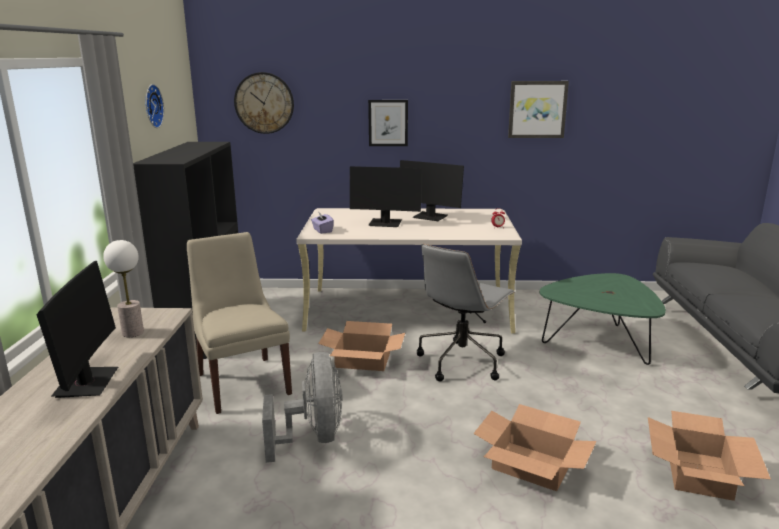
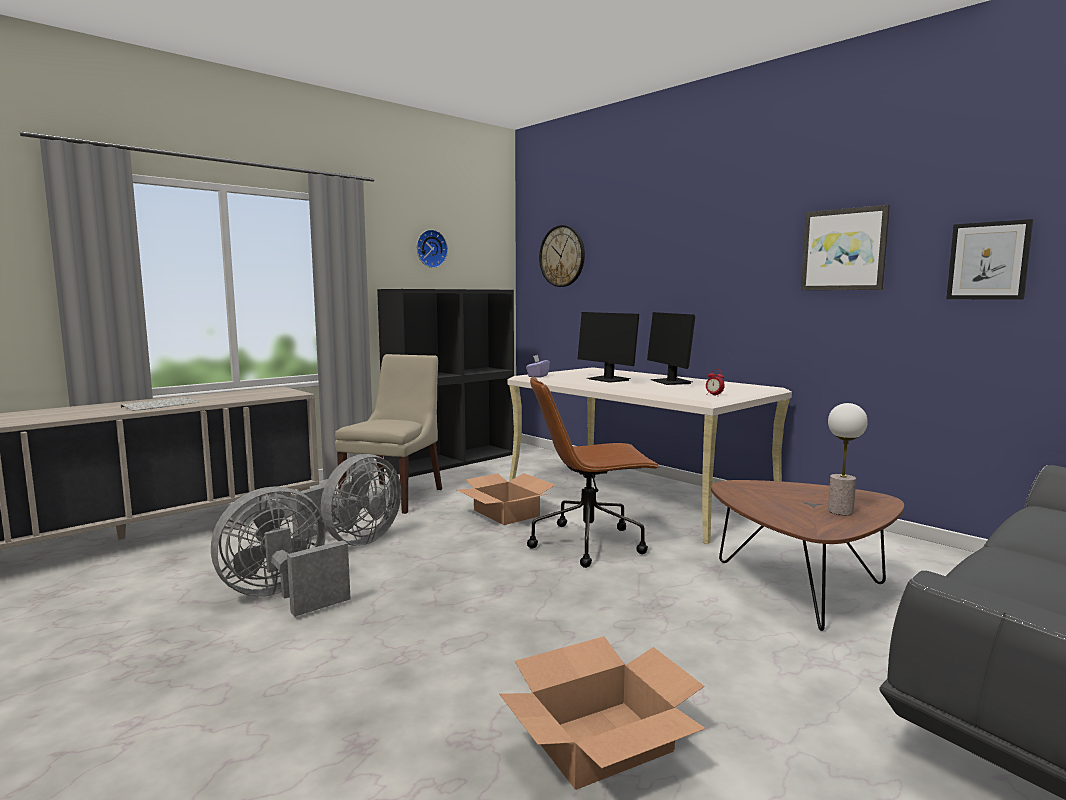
camera: 45 degrees right, 10 degrees down
(87, 382) = (161, 405): monitor -> keyboard
(132, 333) = (249, 395): table lamp -> table lamp (840, 511)
(379, 509) = (283, 596): none -> grey fan
(388, 123) = (666, 273): picture -> picture (988, 261)
(462, 361) = (590, 543): grey office chair -> brown office chair
(531, 465) = (448, 634): cardboard box -> none
(599, 343) = (800, 588): green coffee table -> brown coffee table

